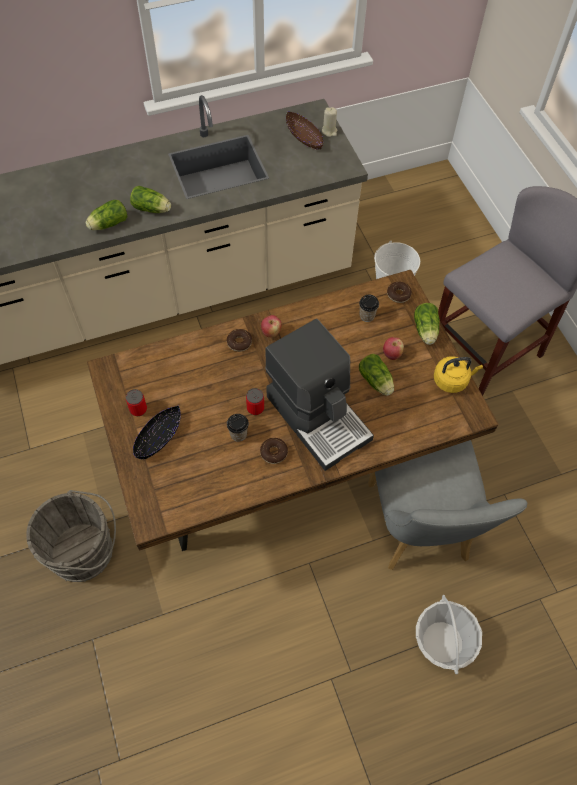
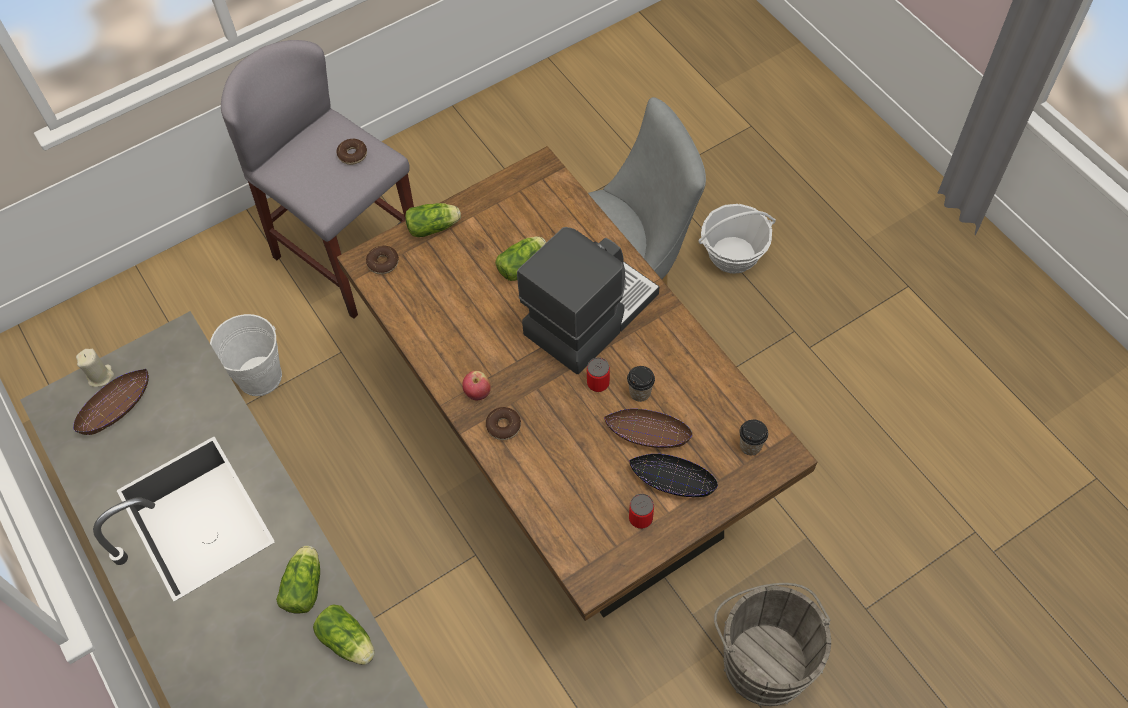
camera: 100 degrees left, 0 degrees up
(202, 430) = (647, 434): none -> brown bowl
(274, 452) = (652, 349): donut -> donut (352, 155)
(367, 316) = (425, 291): cup -> cup (750, 446)
(391, 354) = (479, 256): apple -> none
(452, 380) = (501, 193): yellow kettle -> none

